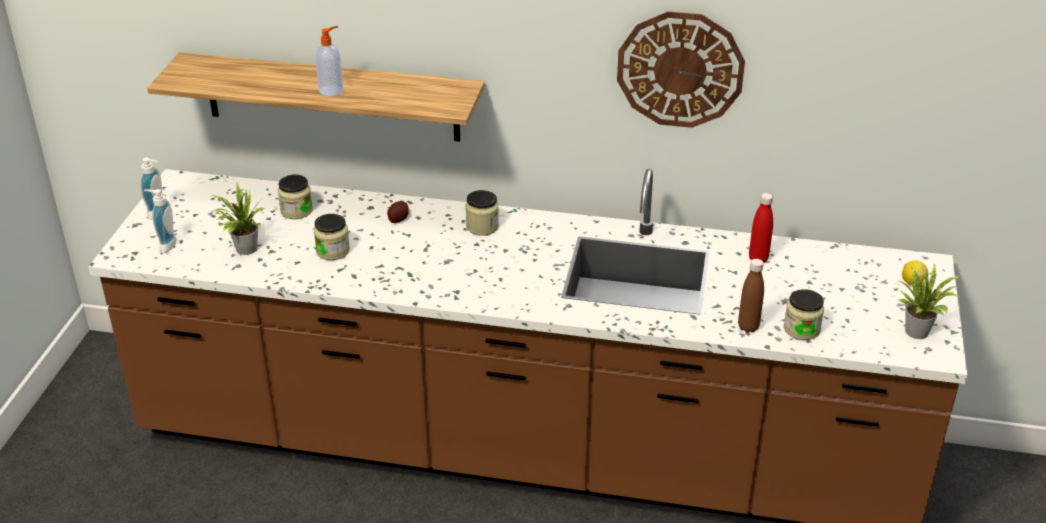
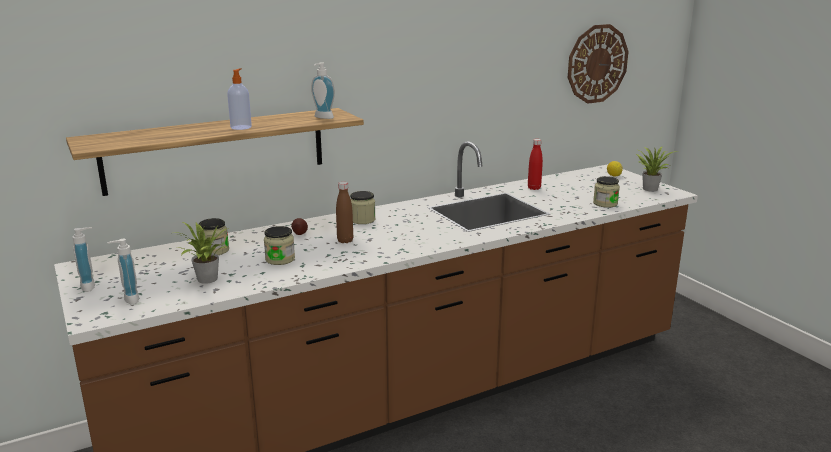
camera: 40 degrees left, 15 degrees down
(431, 99) = (322, 117): none -> soap dispenser
(680, 69) = (463, 71): wall clock -> wall clock (597, 64)
(748, 327) = (581, 210): brown bottle -> brown bottle (345, 241)

